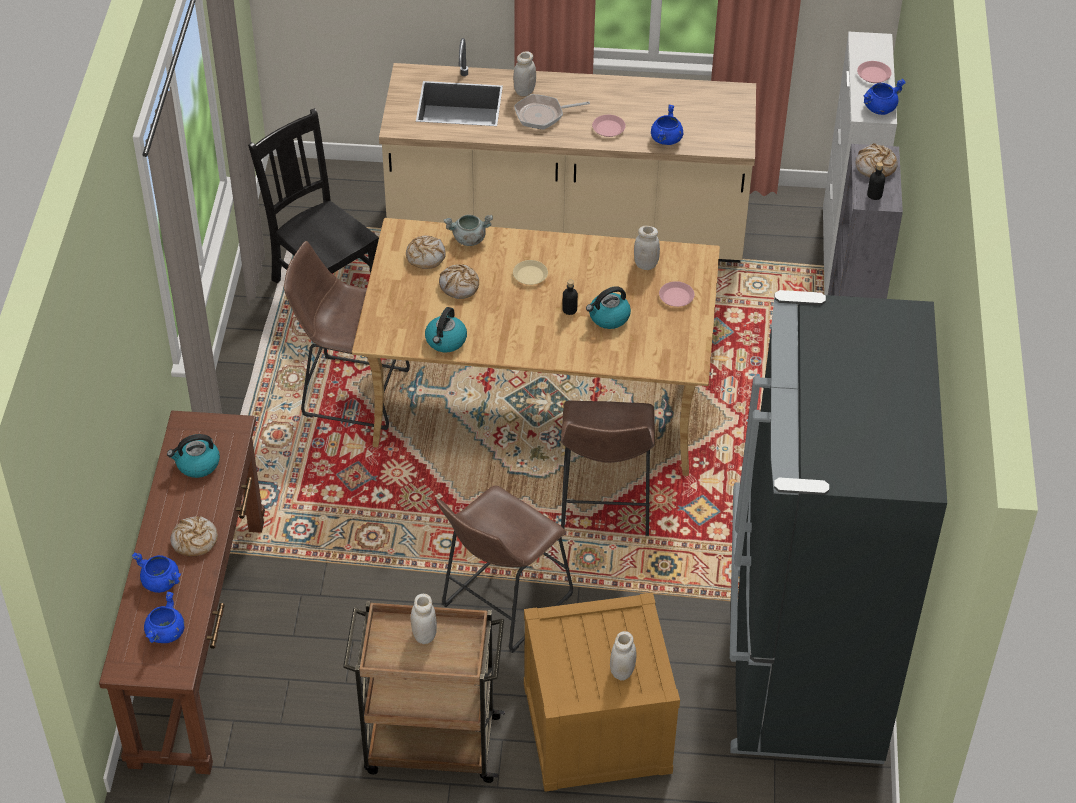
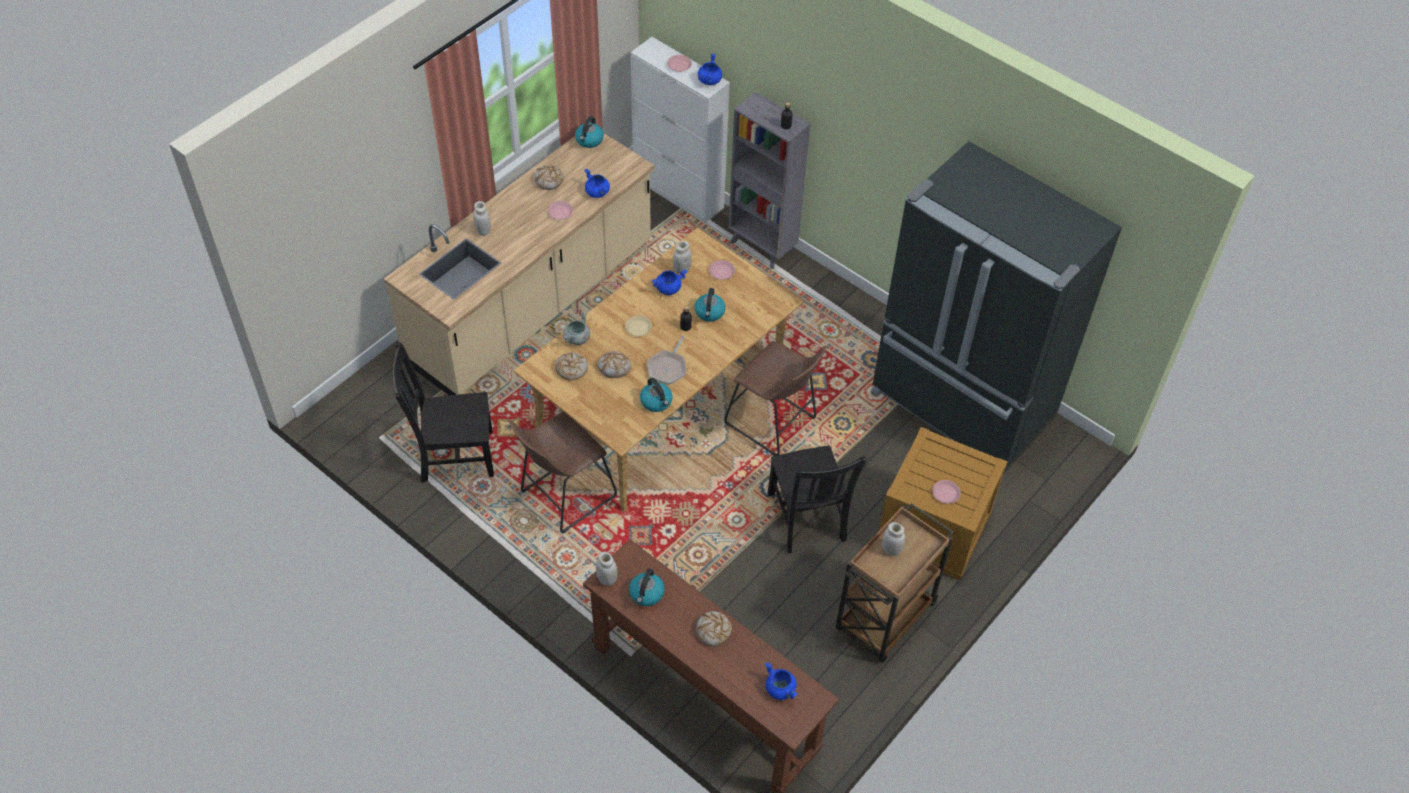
camera: 55 degrees left, 5 degrees up
(161, 582) = (734, 668): blue cooking pot -> blue cooking pot (668, 288)
(501, 604) = (807, 519): brown stool -> black chair
(542, 115) = (515, 235): frying pan -> frying pan (668, 367)
(578, 665) = (945, 493): none -> pink plate
(622, 671) = (966, 476): white jar -> white jar (607, 579)
(732, 94) = (589, 140): none -> kettle
(875, 167) = (763, 111): bread -> bread (549, 180)

